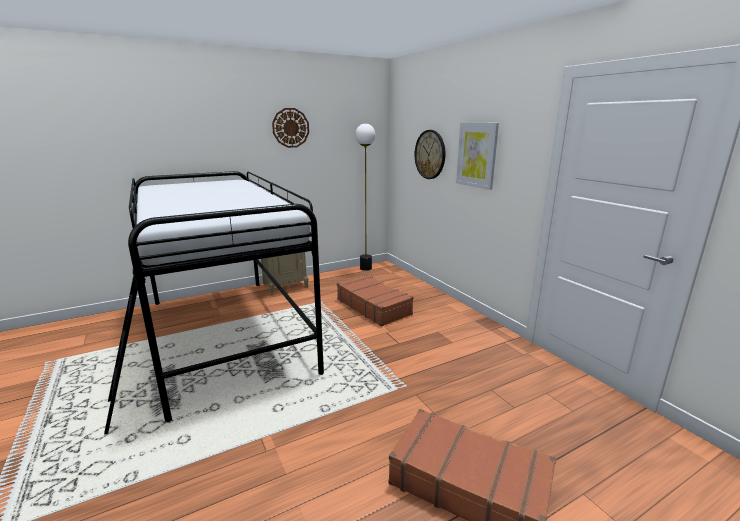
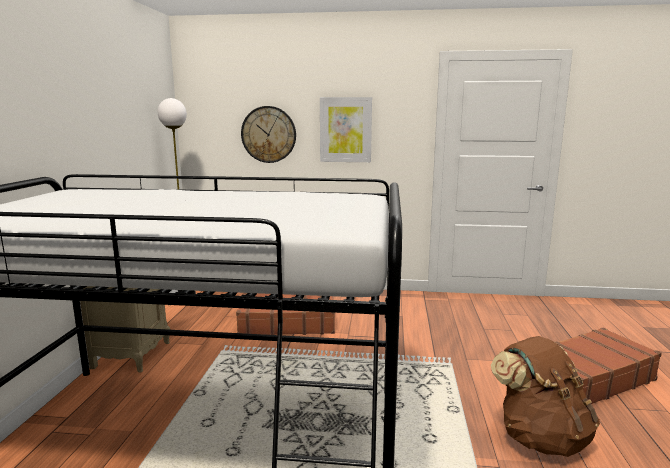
camera: 55 degrees left, 5 degrees down
(290, 128) = (96, 101): wall clock -> none
(323, 466) = (540, 437): none -> brown backpack

